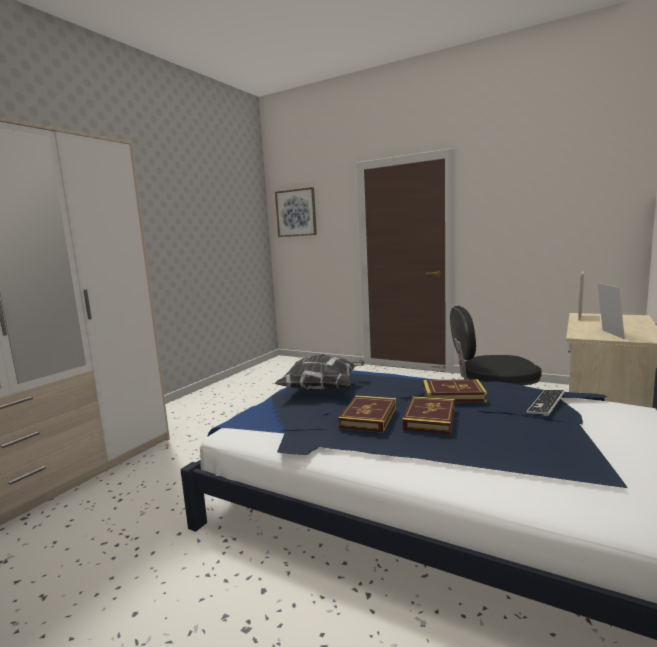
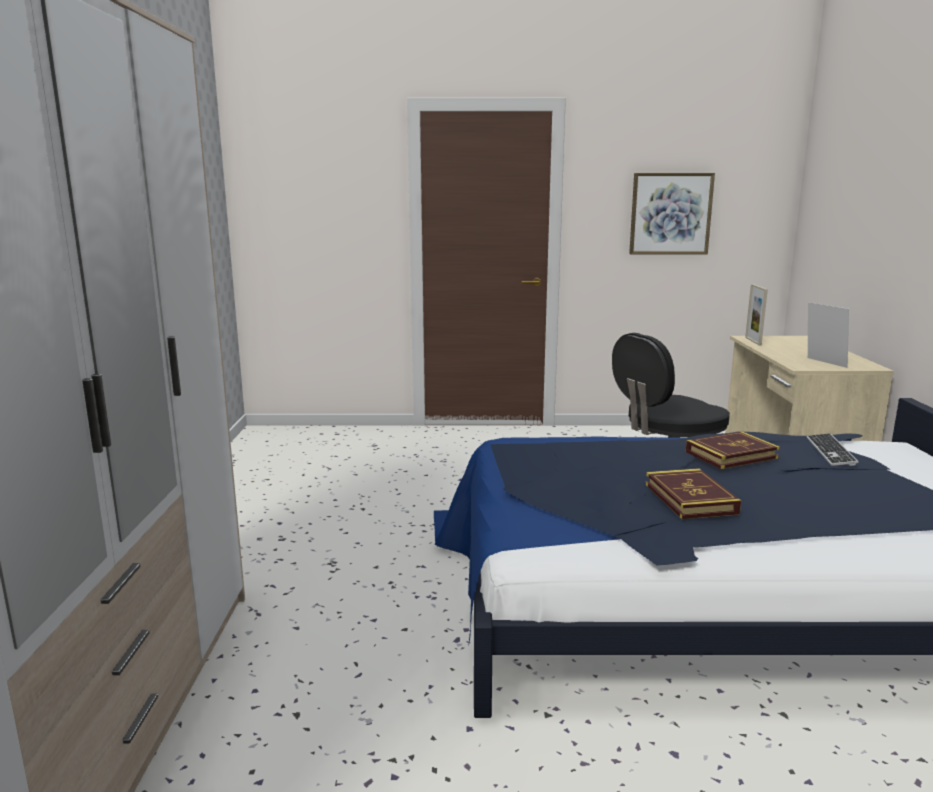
camera: 30 degrees left, 5 degrees up
(296, 213) = (287, 172): picture -> picture (670, 214)
(323, 389) = (559, 470): pillow -> none
(430, 419) = (753, 488): book -> none

